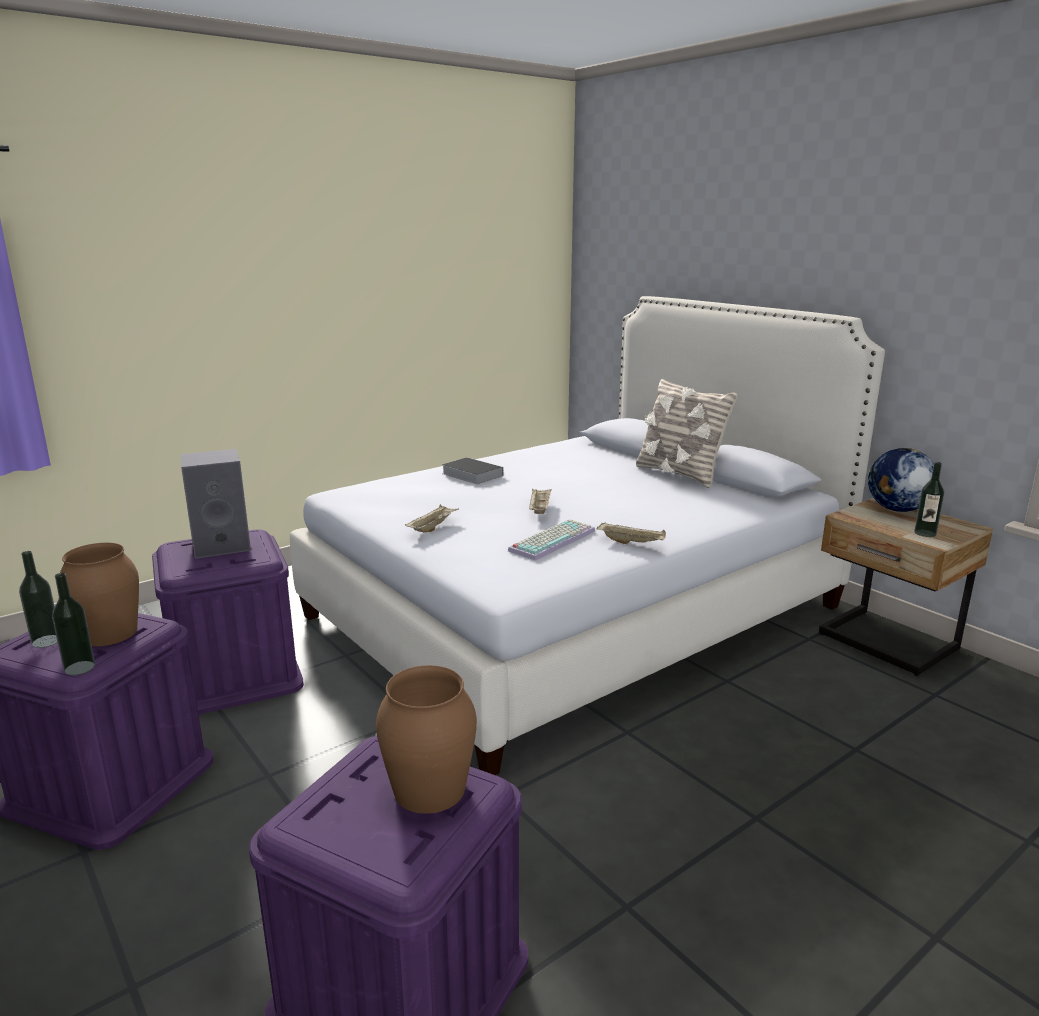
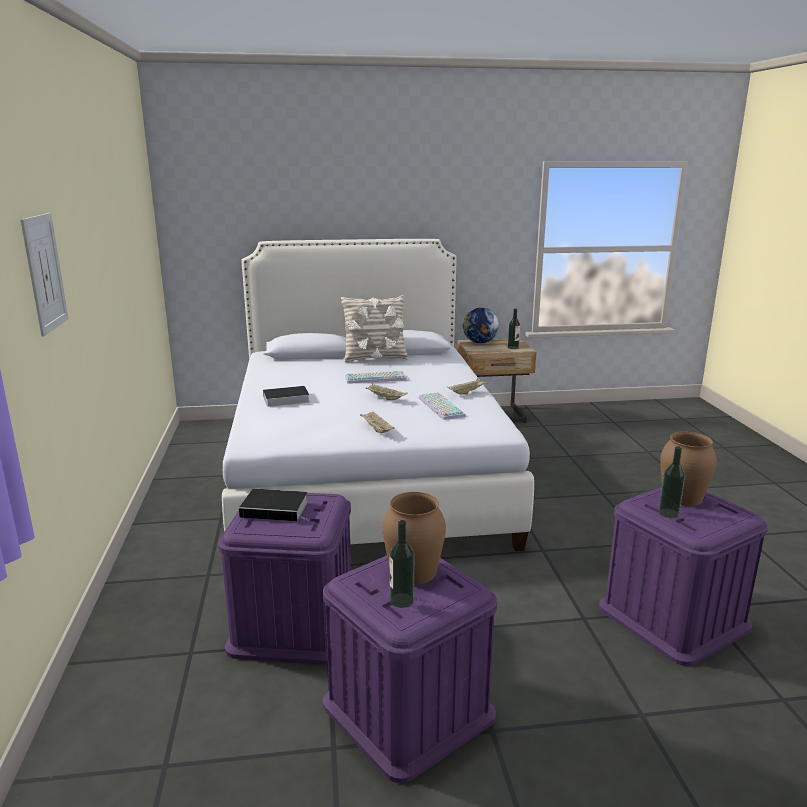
camera: 60 degrees left, 0 degrees up
(79, 668) = (467, 586): bottle -> bottle (668, 513)
(199, 280) = (45, 273): none -> picture
(223, 545) = (276, 509): grey speaker -> book
(603, 490) = (376, 378): none -> keyboard

